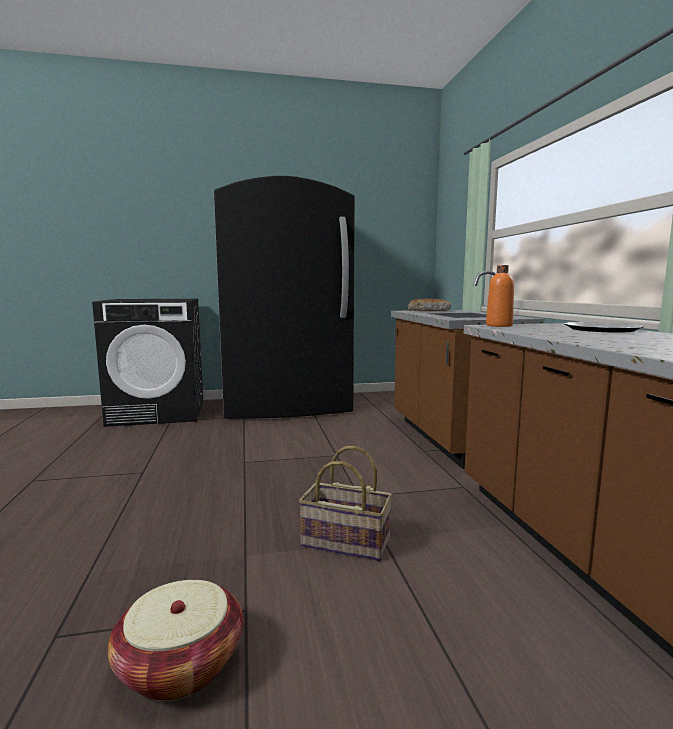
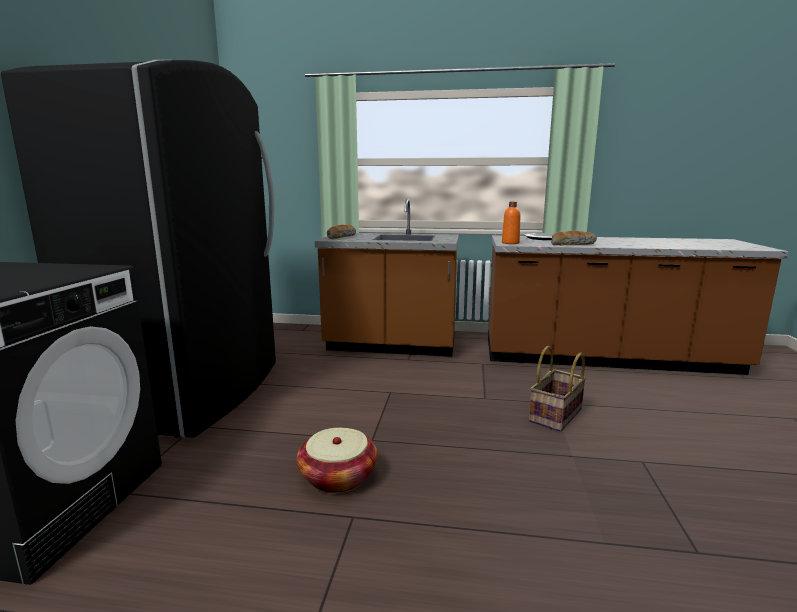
camera: 70 degrees left, 5 degrees up
(180, 664) = (702, 489): basket -> basket (338, 477)
(554, 335) = (572, 244): none -> bread

